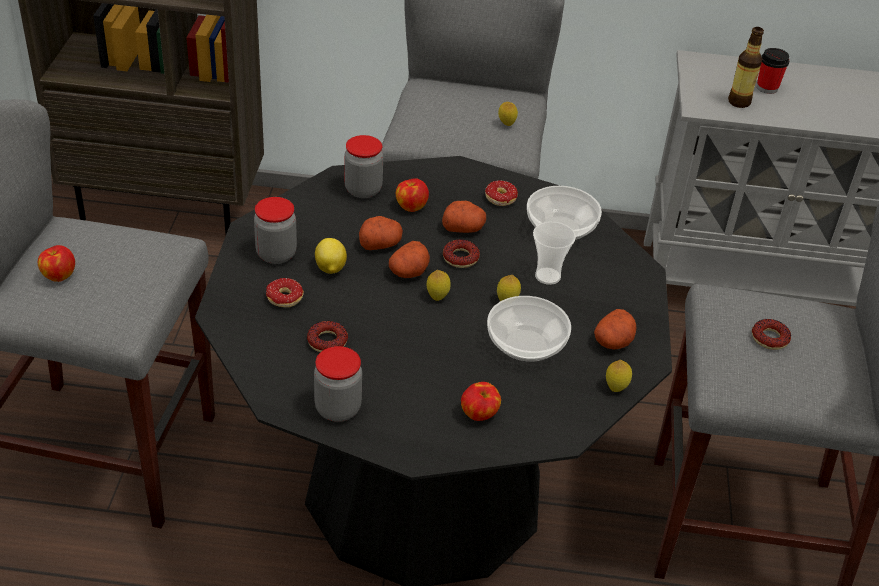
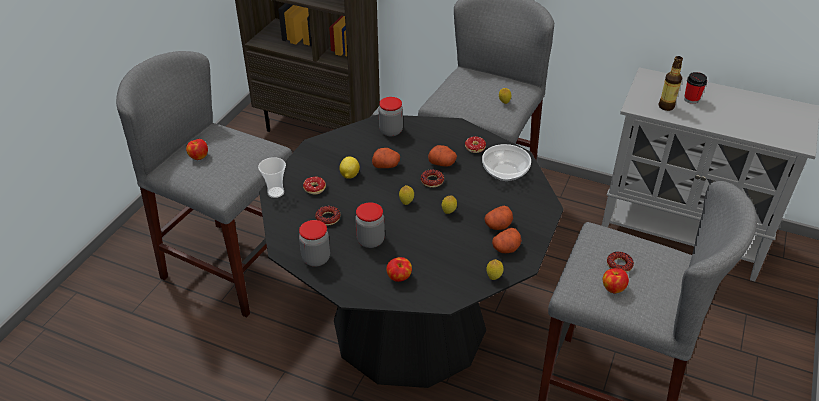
camera: 20 degrees right, 0 degrees up
(276, 254) = (321, 162): jar -> jar (370, 240)
(409, 272) = (396, 184): potato -> potato (498, 225)
(411, 207) = (415, 145): apple -> apple (613, 288)
(524, 345) = (447, 241): bowl -> none
(547, 276) = (482, 201): cup -> cup (276, 192)

